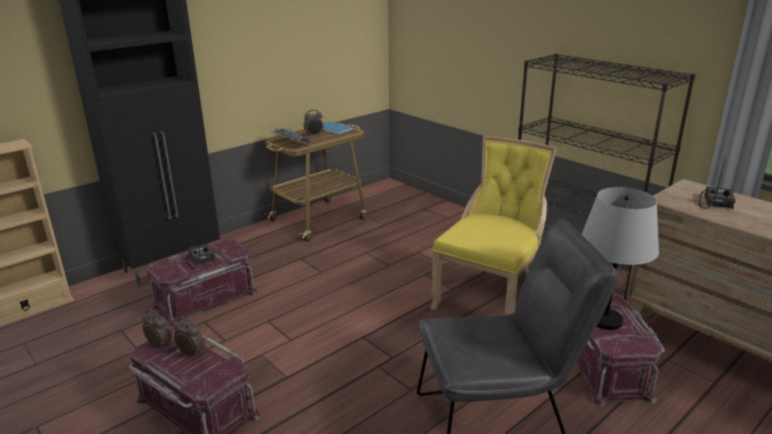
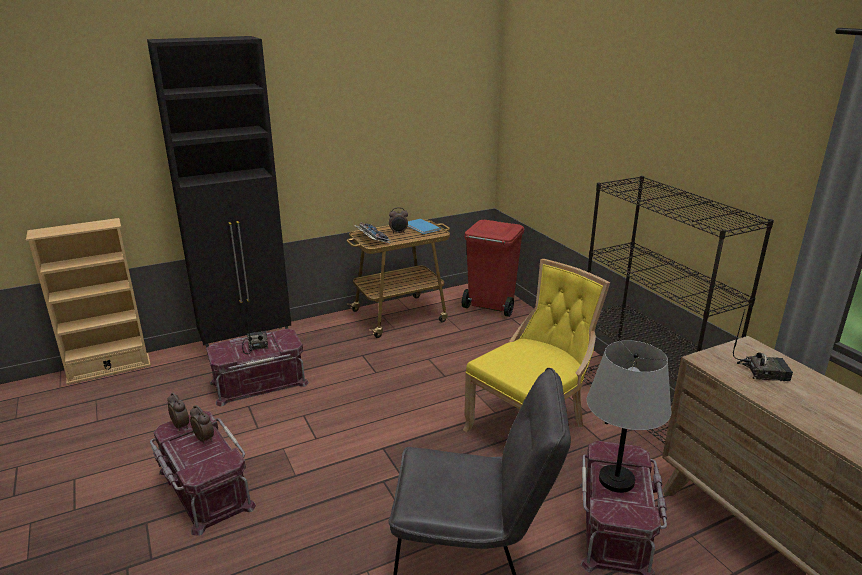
camera: 15 degrees right, 0 degrees up
(401, 201) = (490, 306): none -> red trash can
(715, 203) = (763, 371): radio -> radio turned 60 degrees clockwise

